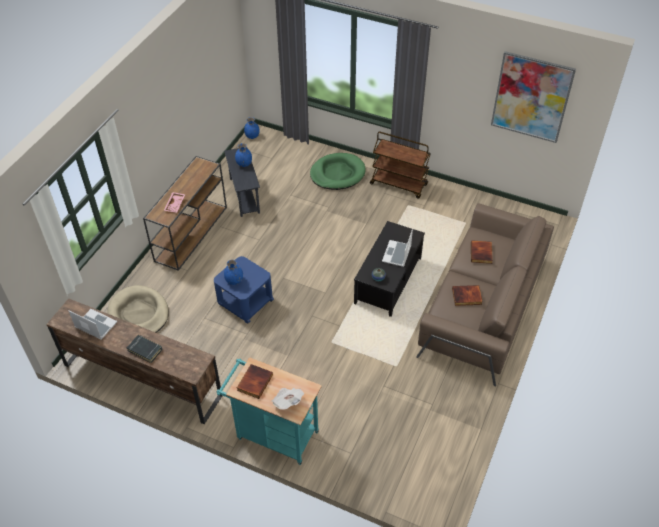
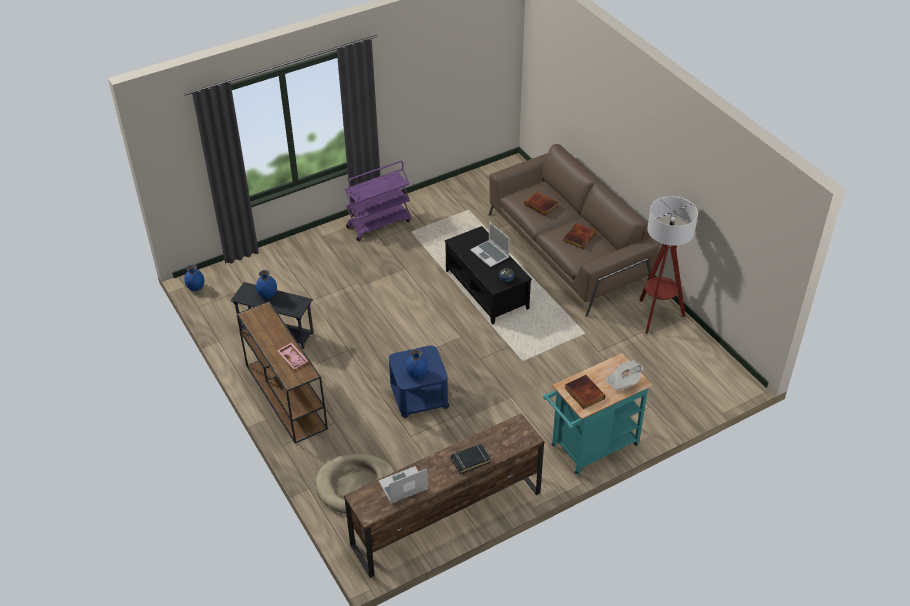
camera: 55 degrees left, 5 degrees down
(337, 173) = (320, 255): green dog bed -> none
(399, 184) = (379, 223): brown cart -> purple cart
(461, 406) = (657, 316): none -> floor lamp
(531, 97) = (468, 56): picture -> none

